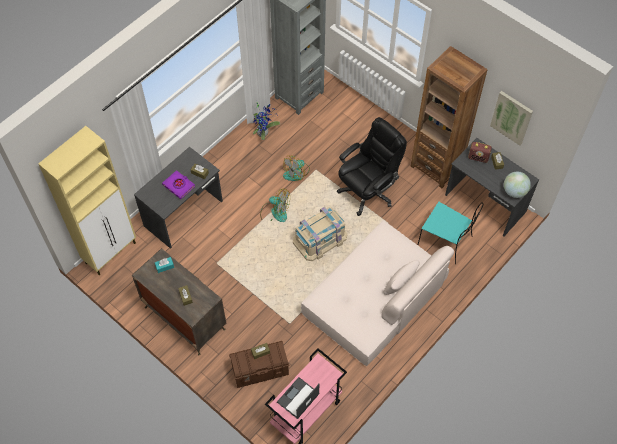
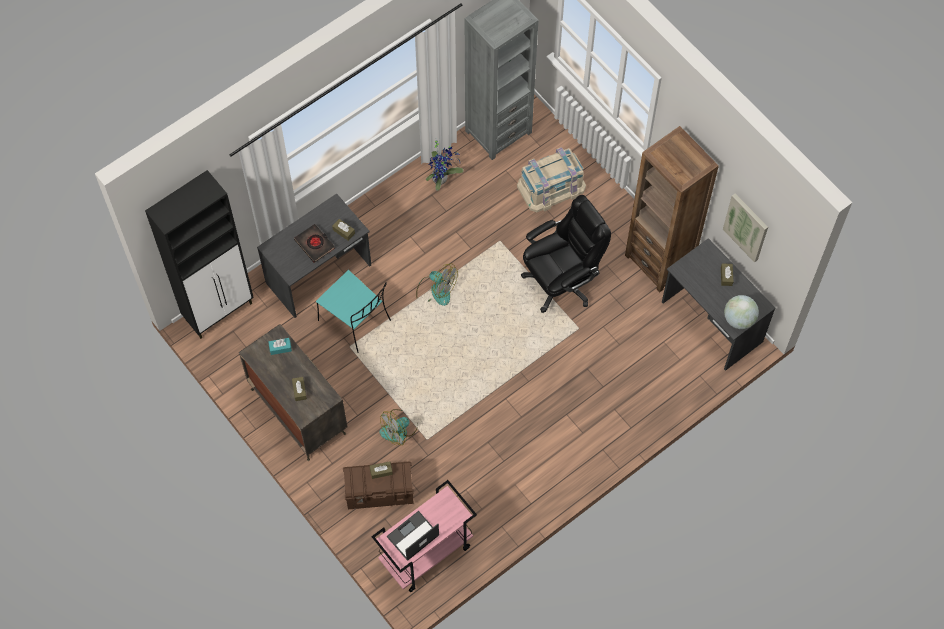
camera: 10 degrees right, 5 degrees up
(111, 252) = (220, 311): beige cabinet -> black cabinet
(179, 186) = (315, 244): purple book -> black book
(296, 172) = (474, 241): fan -> fan (399, 429)
(320, 239) = (486, 336): beige storage box -> beige storage box (551, 187)
(374, 298) = (540, 425): beige sofa -> none
(446, 241) = (648, 365): turquoise chair -> turquoise chair (356, 321)
(478, 158) = (703, 266): radio -> none

